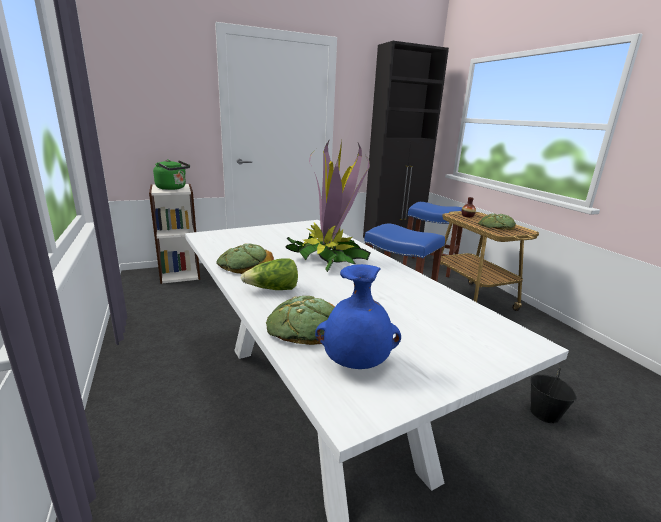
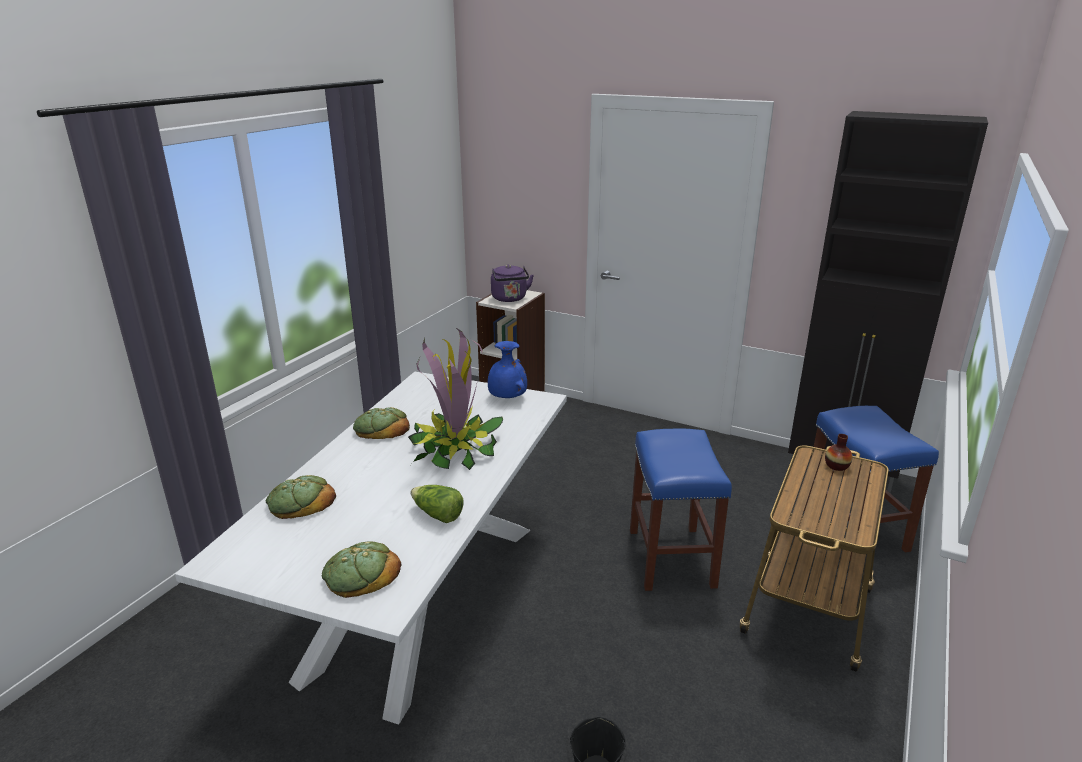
camera: 50 degrees right, 5 degrees up
(173, 188) = (510, 299): green kettle -> purple kettle
(273, 289) = (348, 462): lettuce -> lettuce (437, 514)
(356, 363) = (270, 542): blue vase -> blue vase (507, 397)
(496, 226) = (828, 503): bread -> bread (360, 573)

